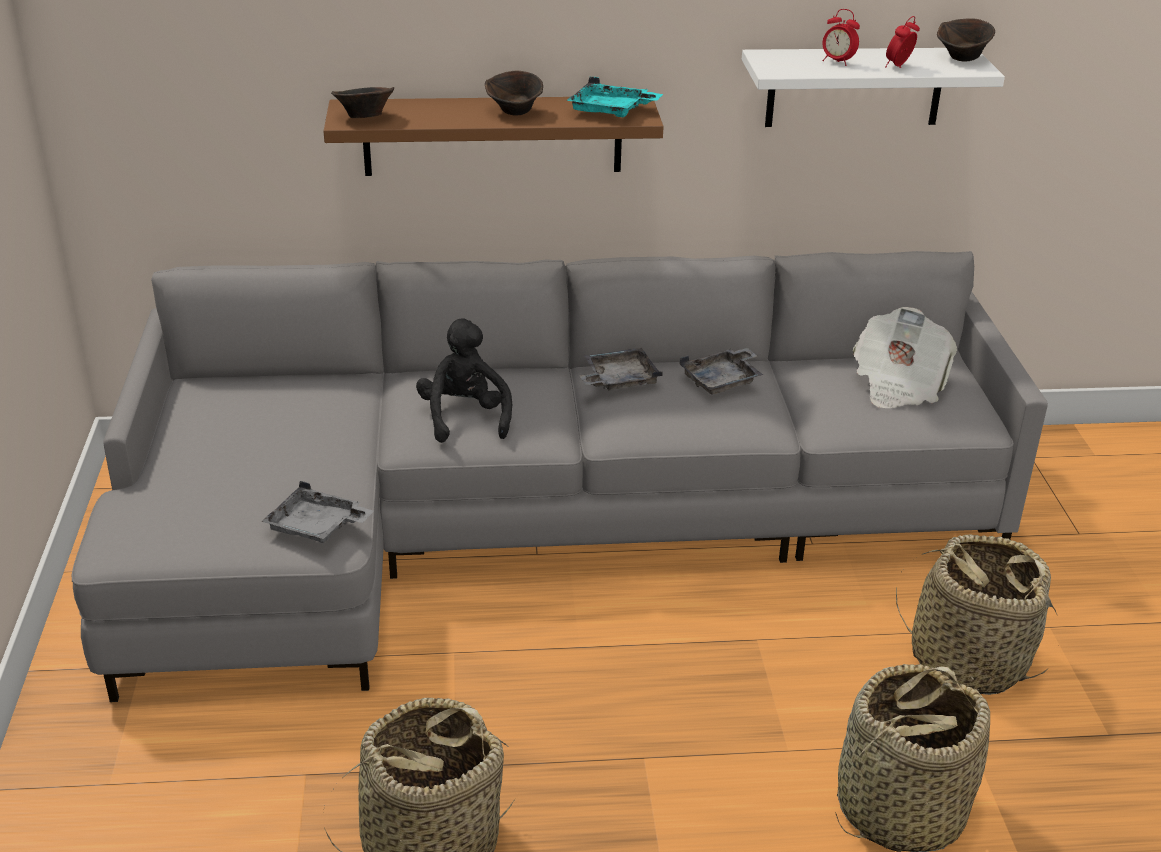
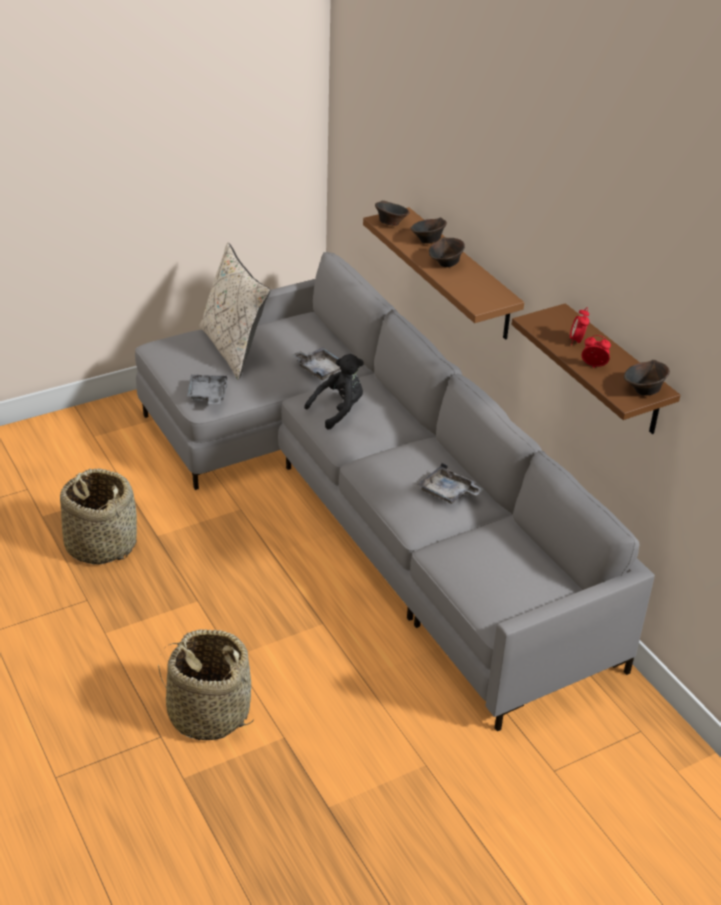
camera: 65 degrees right, 5 degrees up
(211, 470) = (234, 349): none -> beige pillow
(441, 108) = (427, 241): none -> brown bowl
(611, 111) = (480, 293): turquoise tray -> none
(619, 380) = (415, 451): grey tray -> grey tray (319, 369)
(854, 87) = (615, 372): white shelf -> brown shelf
(898, 384) = (511, 572): newspaper -> none
(967, 660) = (362, 725): basket -> none

